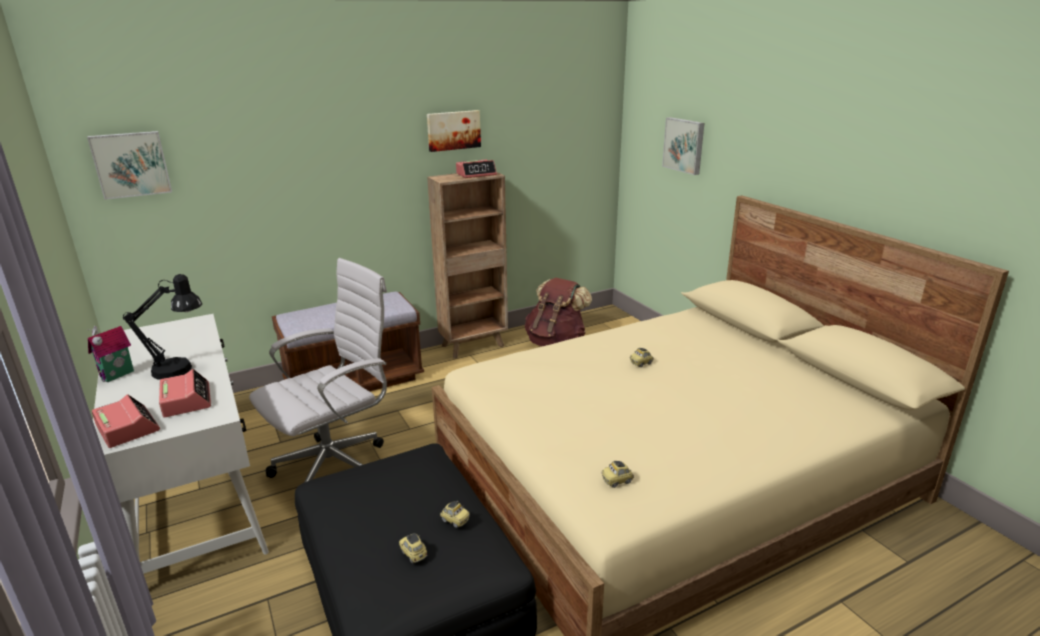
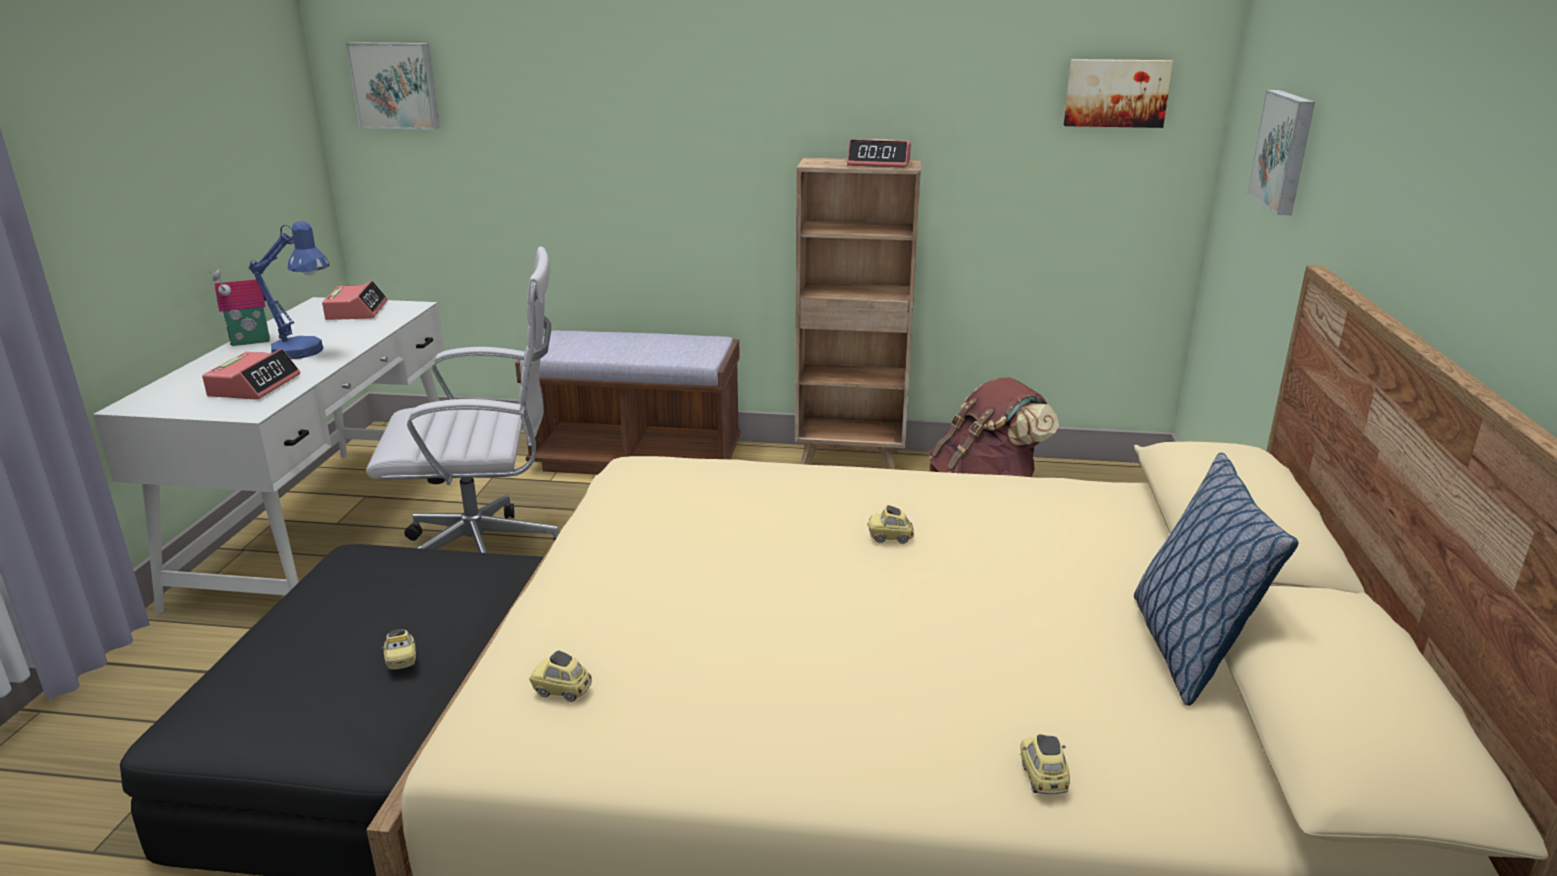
camera: 35 degrees right, 0 degrees up
(127, 428) = (166, 396): alarm clock -> alarm clock (357, 311)
(180, 369) = (306, 352): black table lamp -> blue table lamp
(414, 554) = (302, 677): toy car -> toy car (1043, 778)
(453, 130) = (860, 83): picture -> picture (1116, 93)
(792, 367) = (1186, 648): none -> pillow

